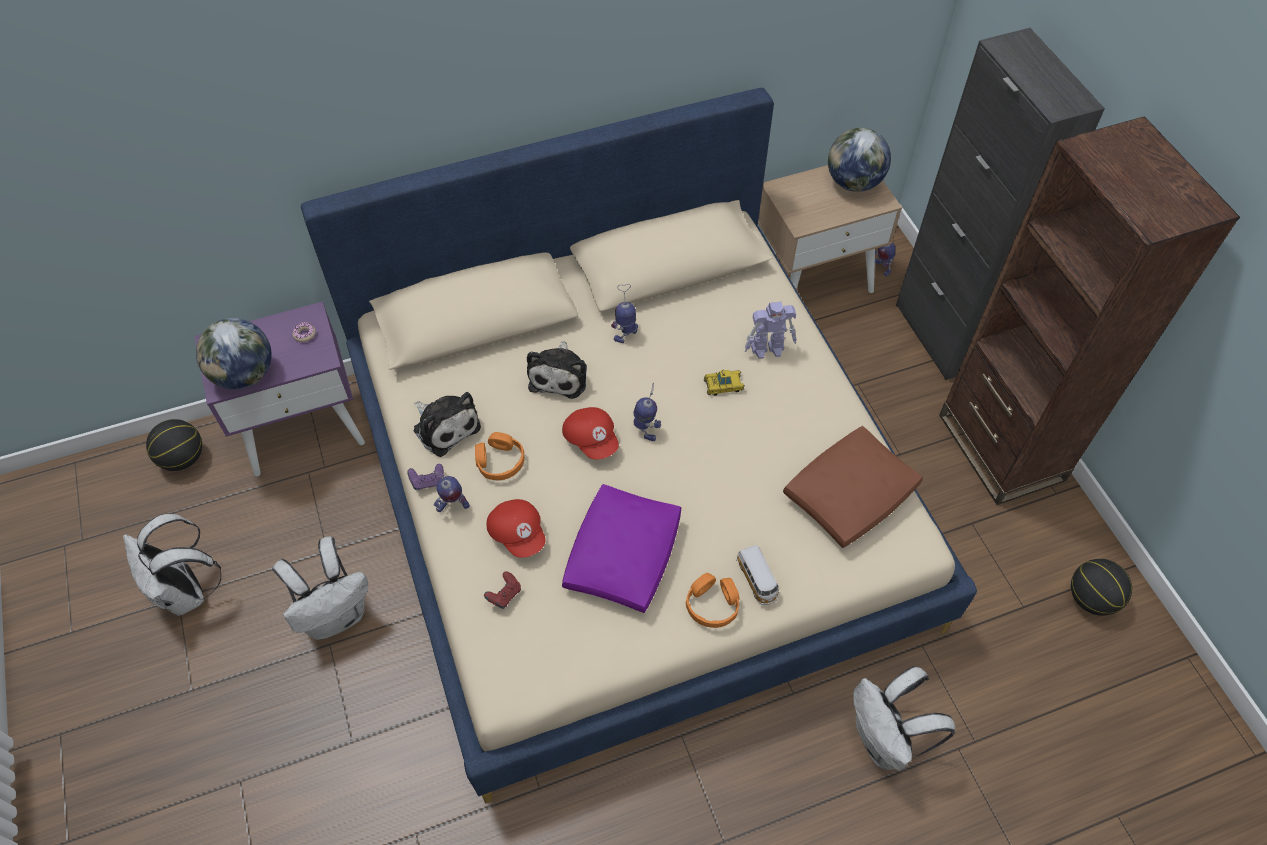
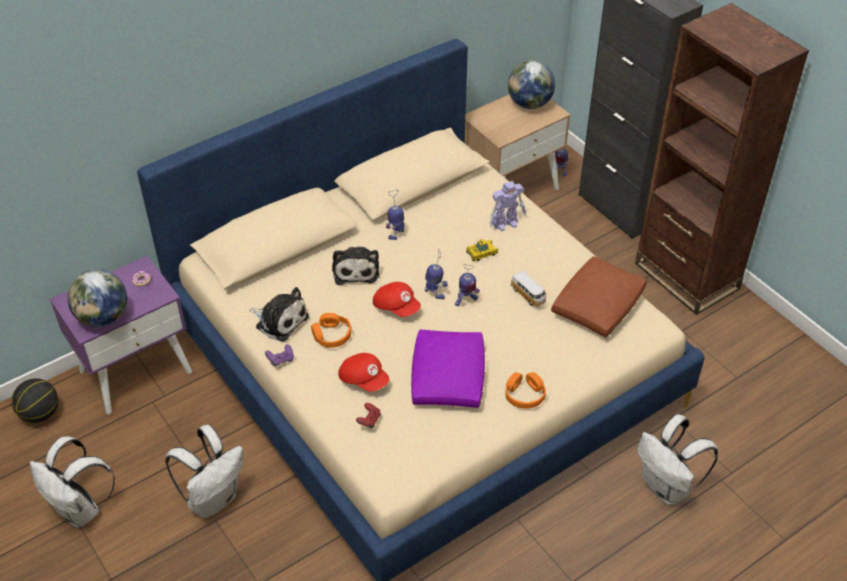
camera: 15 degrees left, 10 degrees down
(452, 506) = (306, 372): toy robot -> toy robot (465, 300)
(757, 580) = (551, 372): toy car -> toy car (528, 295)
(1091, 599) = (782, 362): basketball -> none

